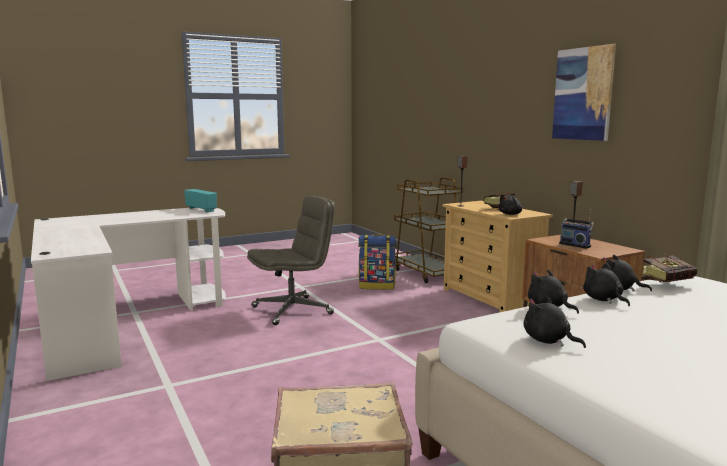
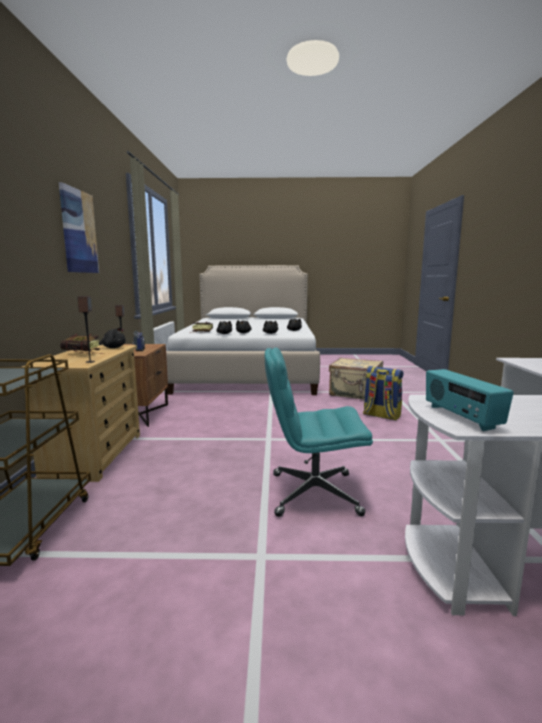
camera: 150 degrees left, 0 degrees up
(293, 310) = (313, 494): grey office chair -> turquoise office chair
(377, 286) = (153, 515): backpack -> backpack (381, 415)

